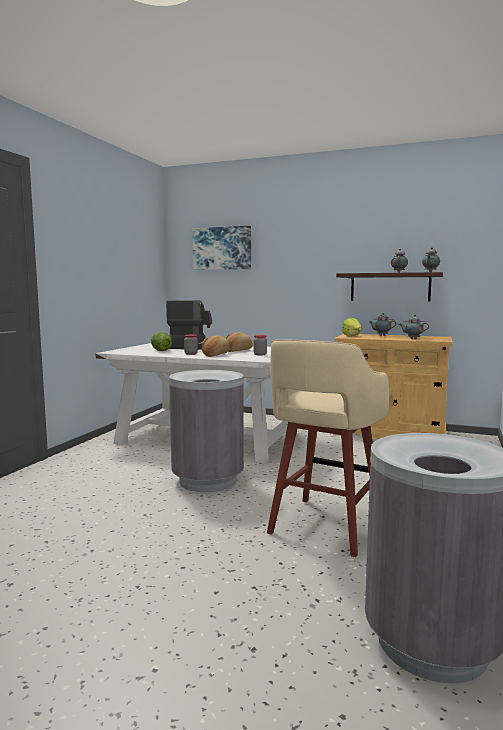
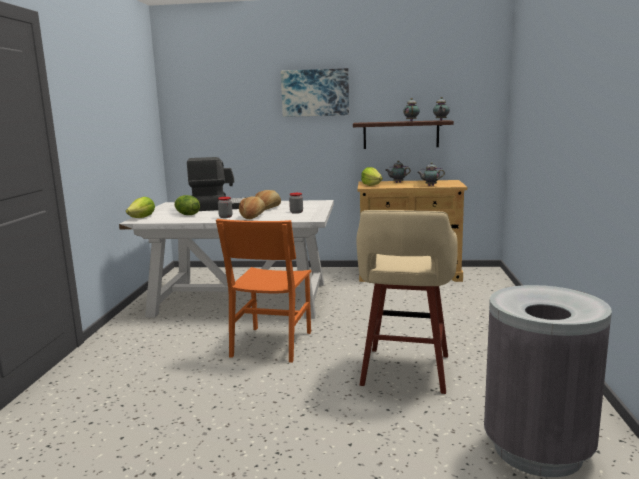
camera: 15 degrees left, 5 degrees up
(120, 350) = (142, 218): none -> lettuce
(207, 481) = (271, 344): grey trash can -> orange chair
(222, 248) = (225, 97): picture -> picture (315, 93)

